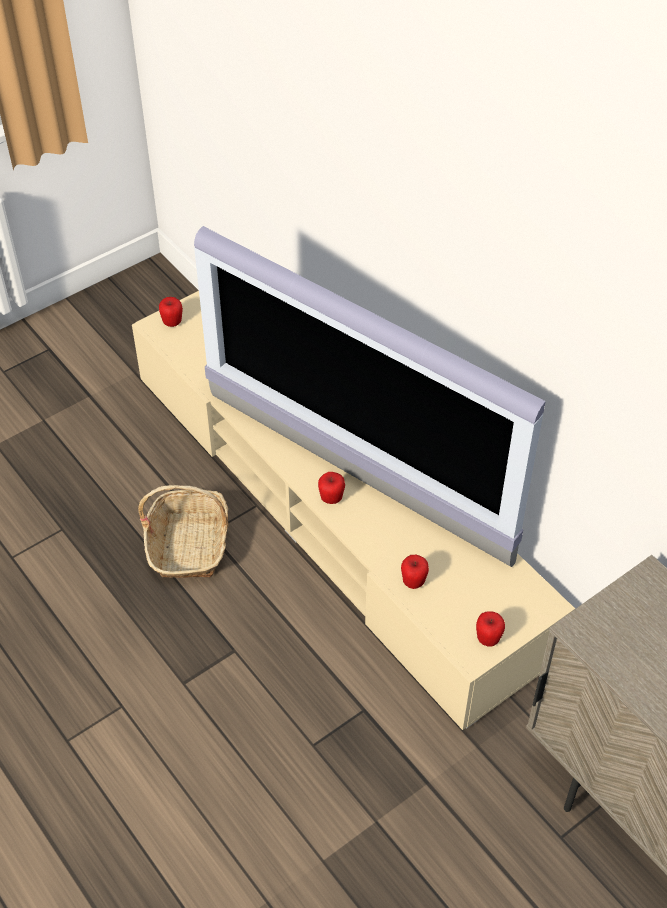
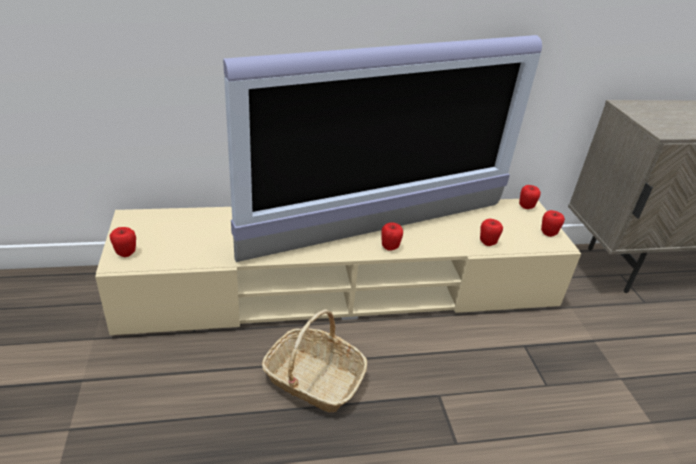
camera: 65 degrees left, 15 degrees down
(537, 601) = (526, 207): none -> apple

